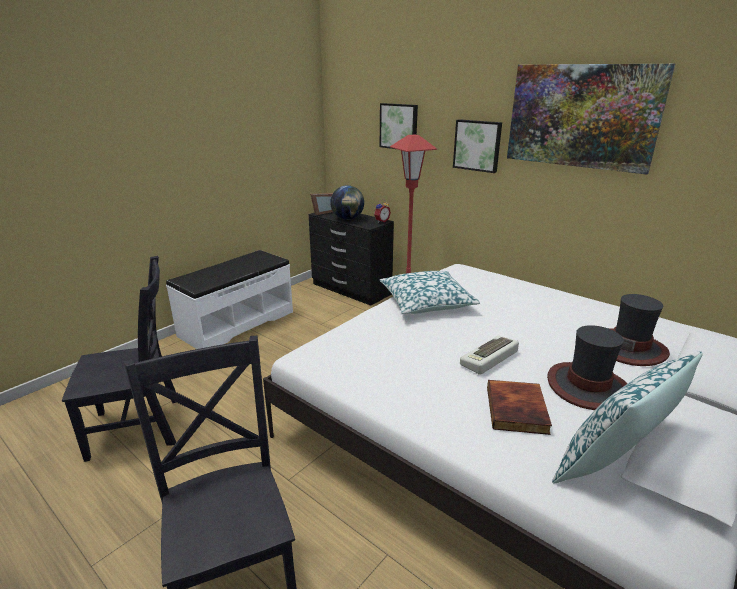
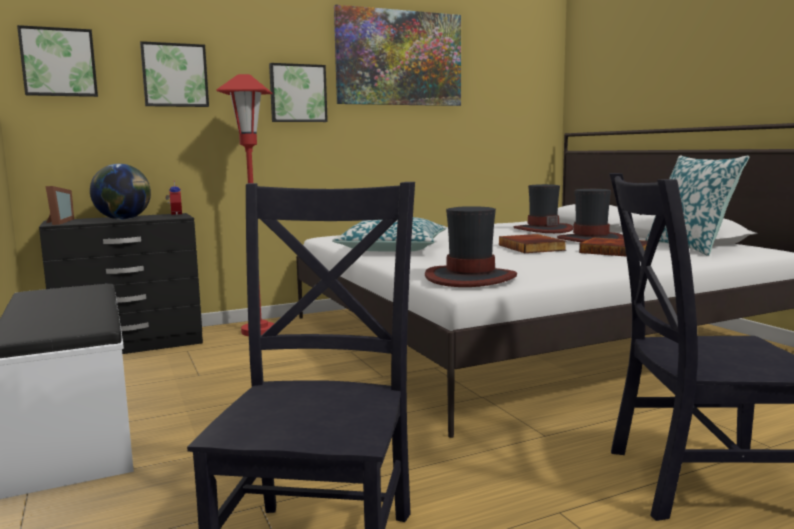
camera: 65 degrees left, 15 degrees down
(327, 354) = (470, 278): none -> hat
(346, 116) = (59, 62): none -> picture
(490, 359) = (533, 247): keyboard -> book

